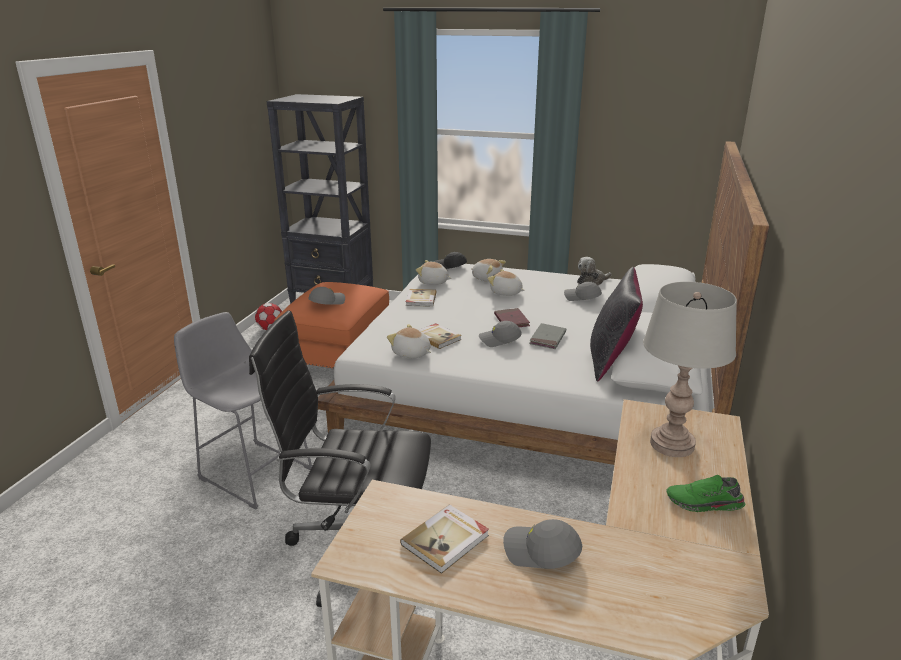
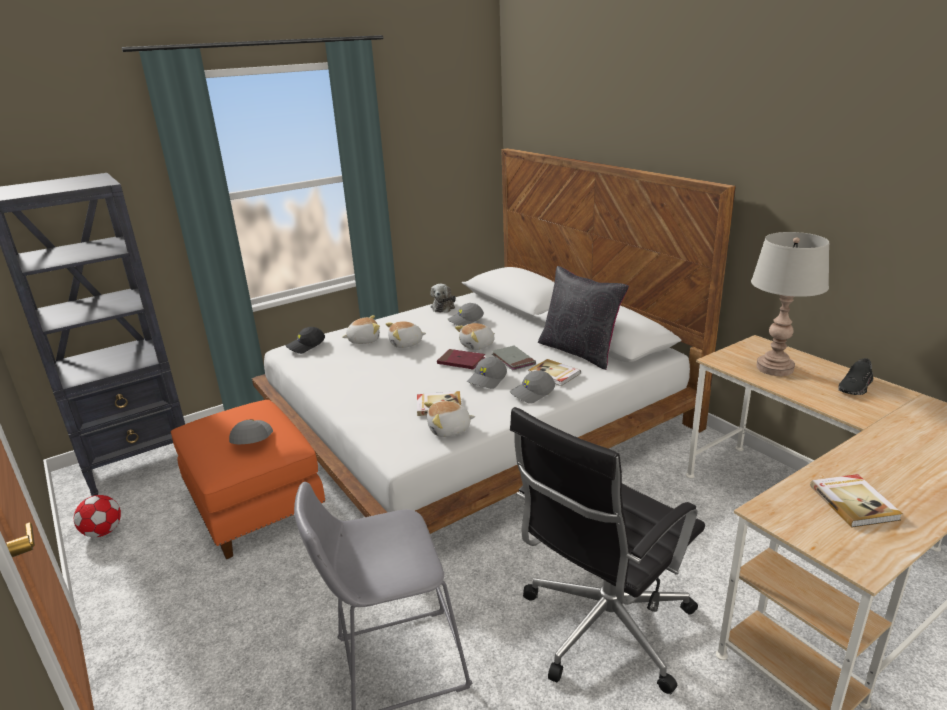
camera: 50 degrees left, 0 degrees up
(420, 299) = (346, 385): book -> book (554, 374)
(433, 282) = (321, 366): plush toy -> plush toy (477, 346)
(540, 552) = (888, 466): grey cap -> grey cap (532, 393)
(704, 504) = (856, 387): green shoe -> black shoe

